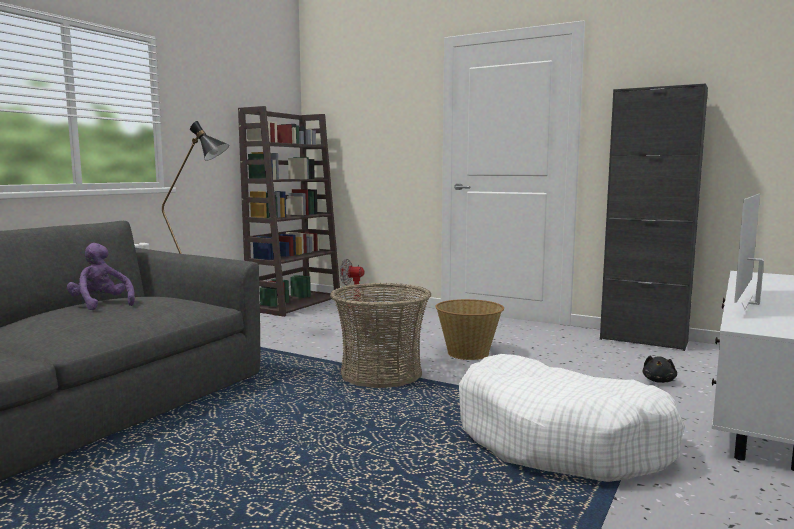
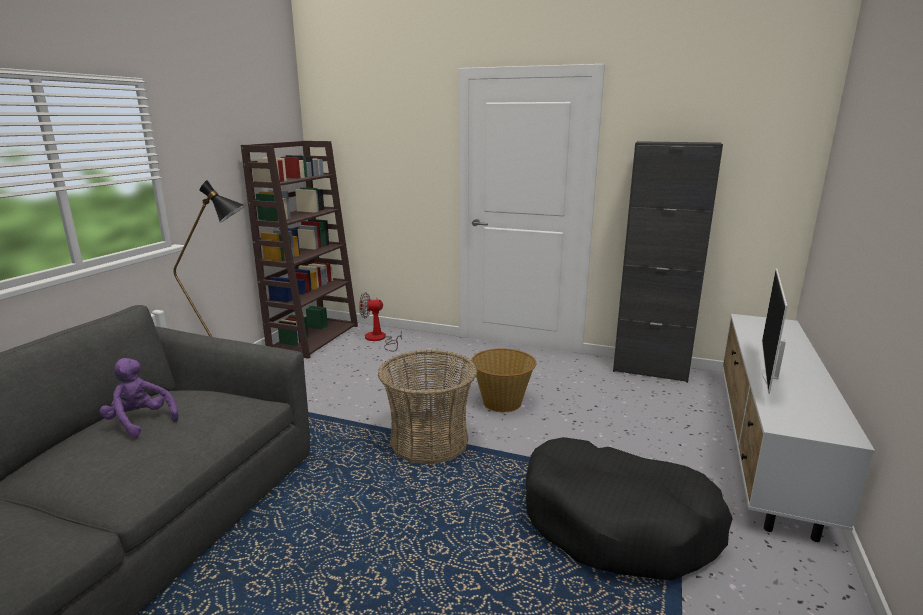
camera: 10 degrees left, 10 degrees up
(561, 441) = (618, 523): white dog bed -> black dog bed
(659, 381) = (677, 427): black plush toy -> none

